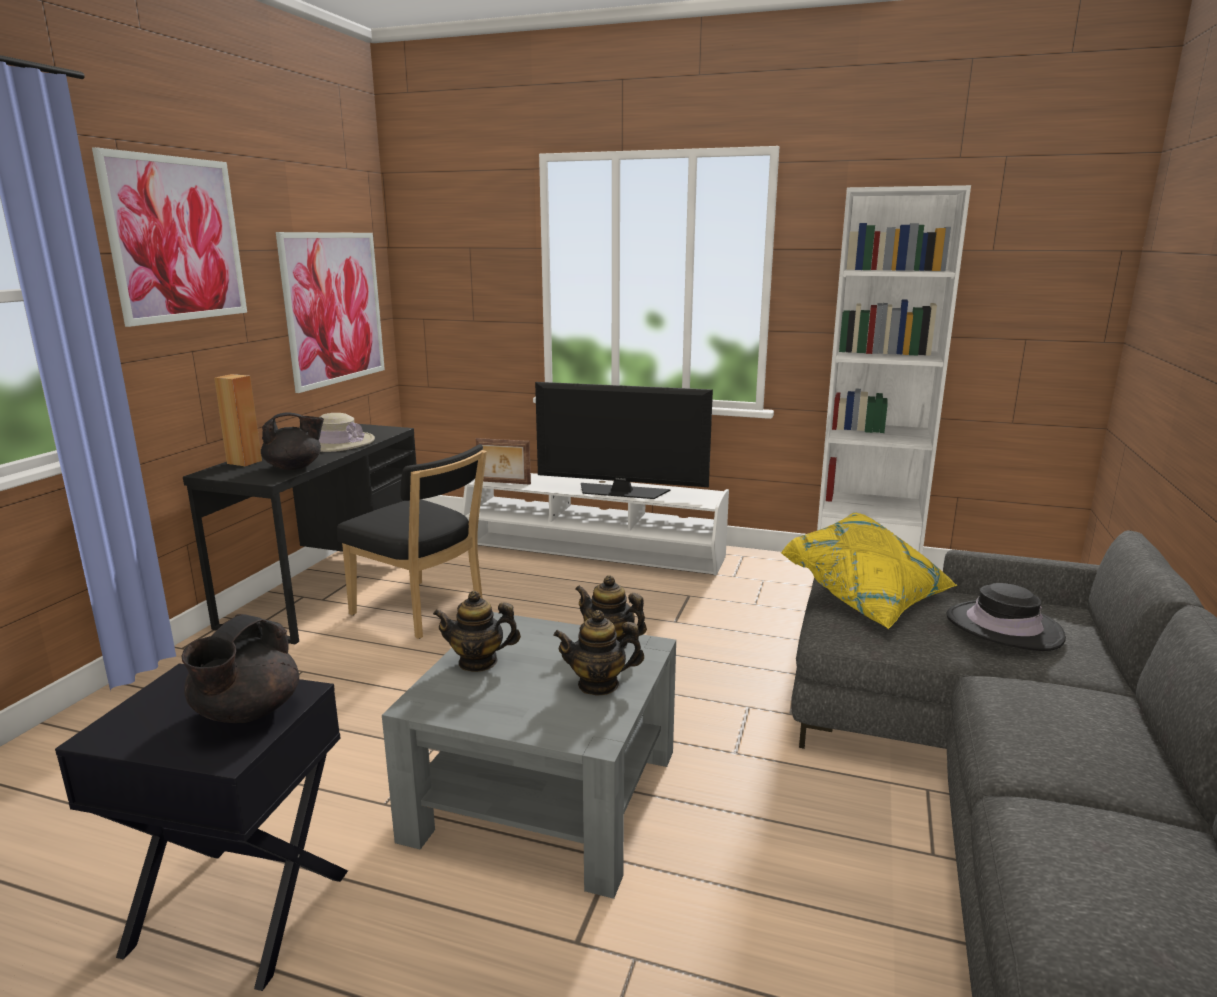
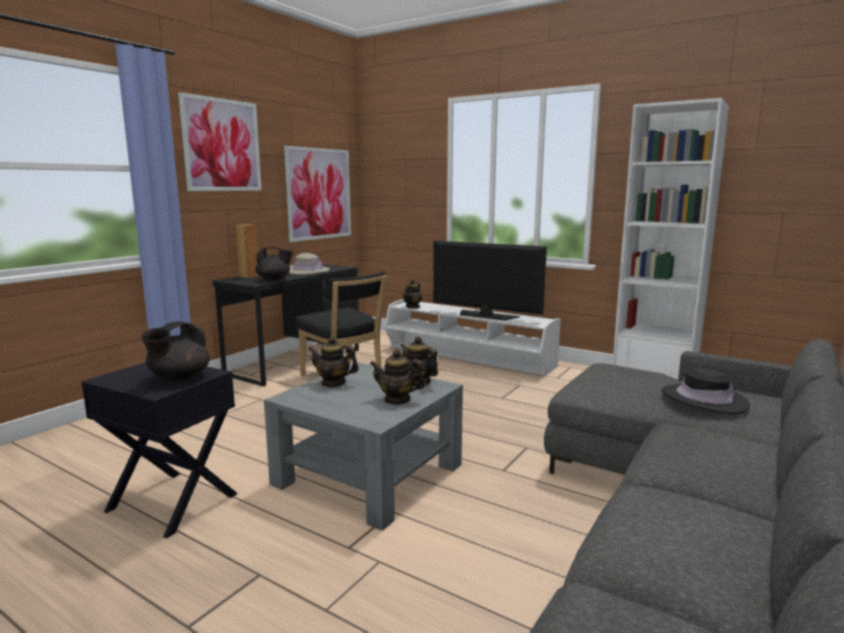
camera: 15 degrees right, 5 degrees down
(503, 483) = (412, 307): picture frame -> teapot
(867, 596) = (613, 376): yellow pillow -> none

